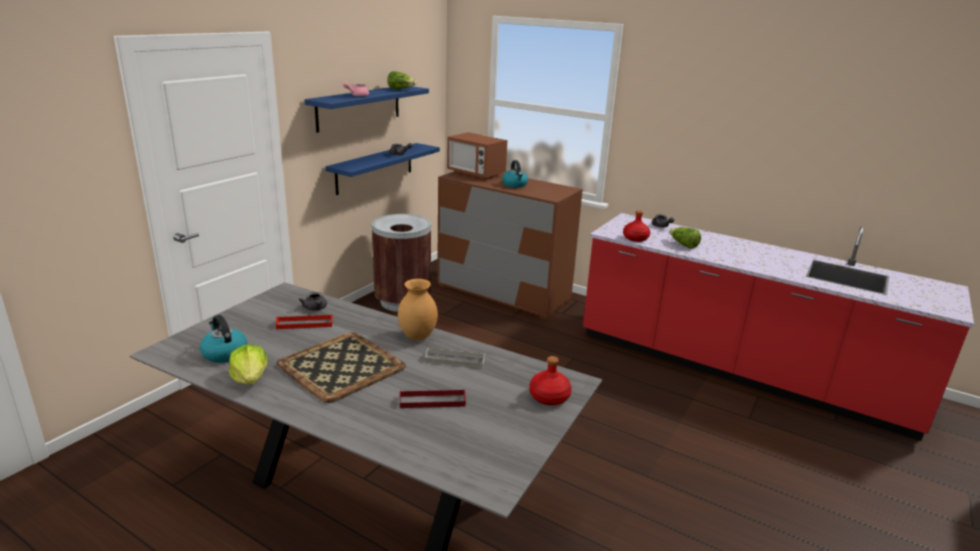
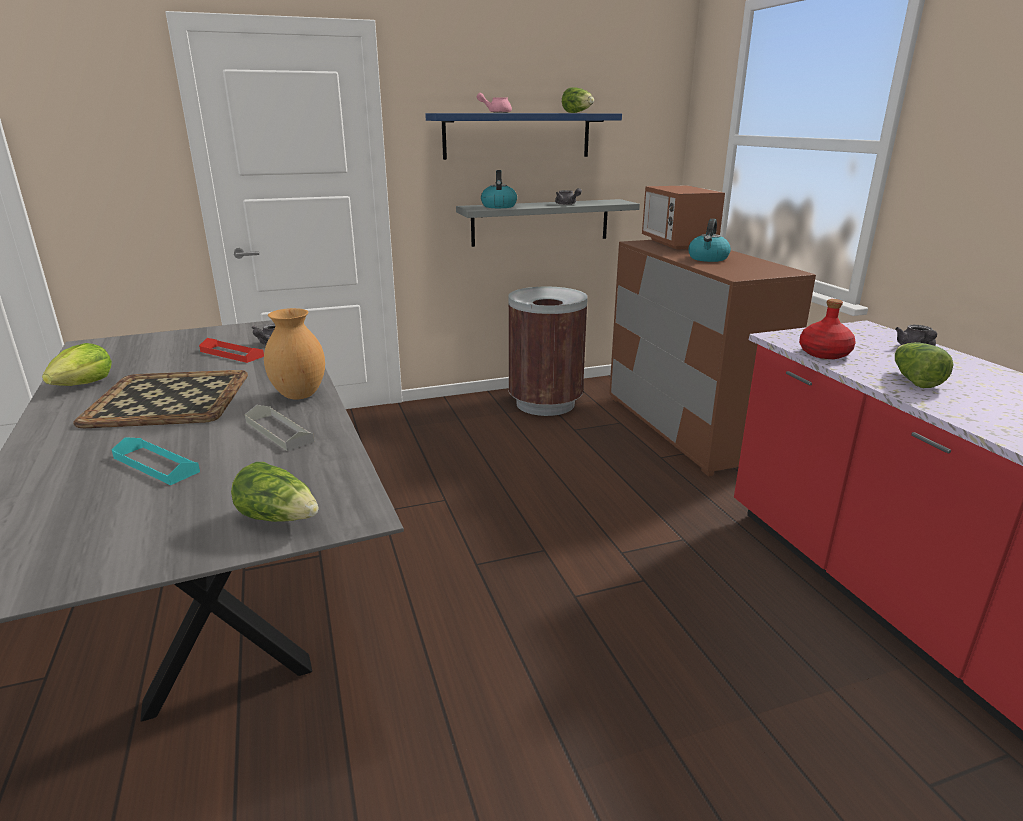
camera: 40 degrees right, 0 degrees up
(224, 353) = (119, 359): kettle -> kettle (498, 206)
(375, 168) = (540, 222): blue shelf -> grey shelf
(432, 401) = (156, 465): red tray -> turquoise tray
(548, 397) = (279, 518): red bottle -> lettuce

